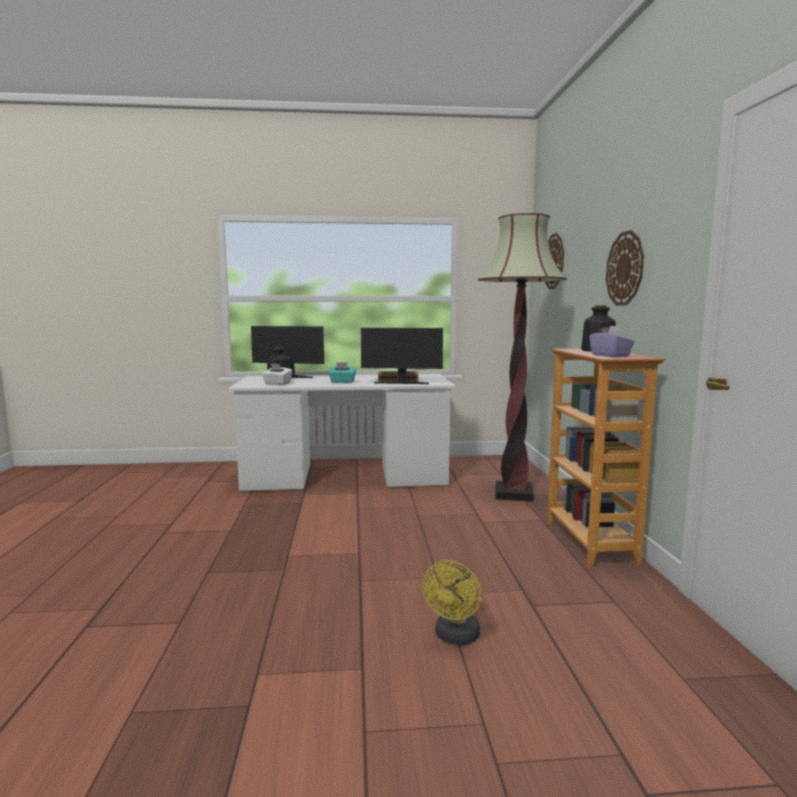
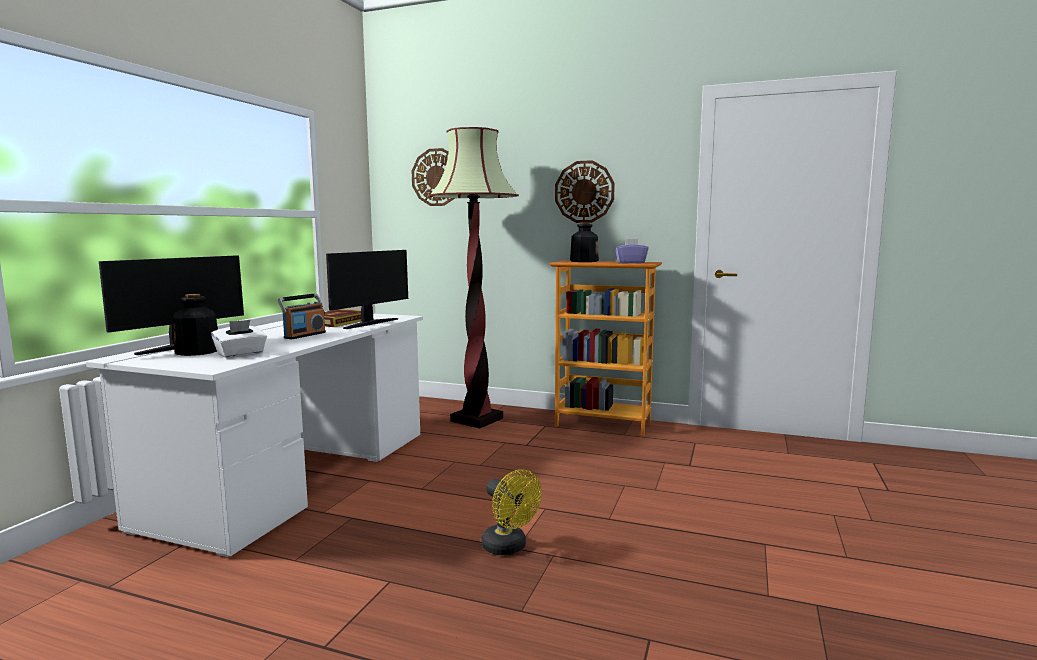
camera: 65 degrees left, 0 degrees up
(342, 382) = (304, 335): turquoise tissue box -> radio
(455, 637) = (727, 500): yellow fan -> yellow fan (509, 548)

